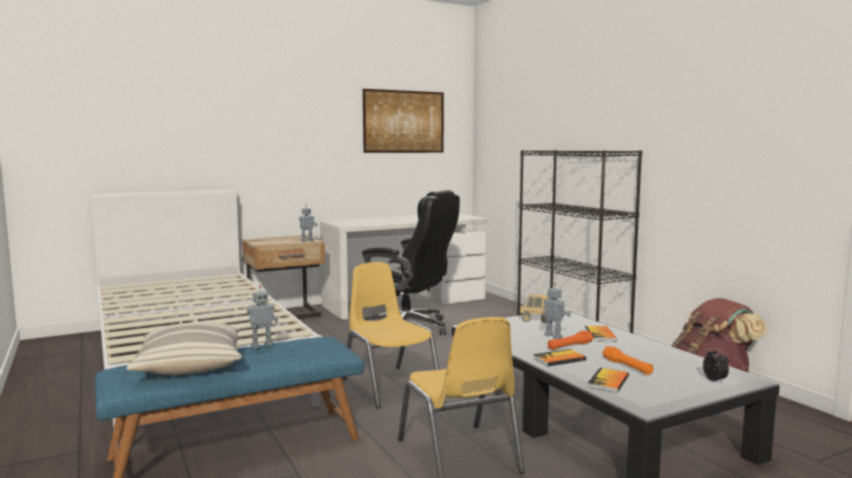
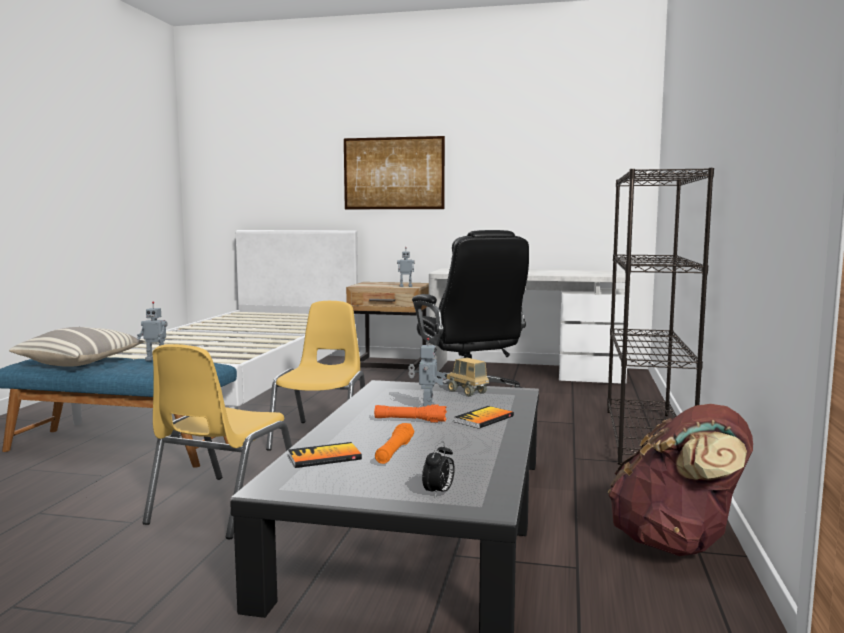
camera: 40 degrees right, 0 degrees up
(404, 121) = (554, 154): picture -> picture (393, 173)
(559, 359) = (356, 427): book -> none

